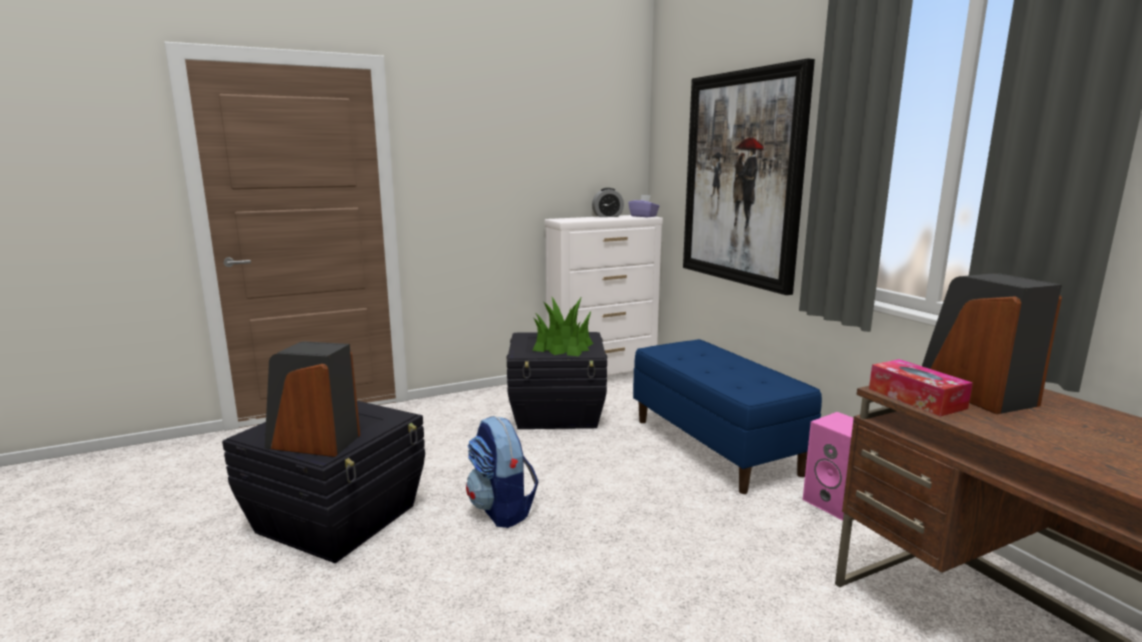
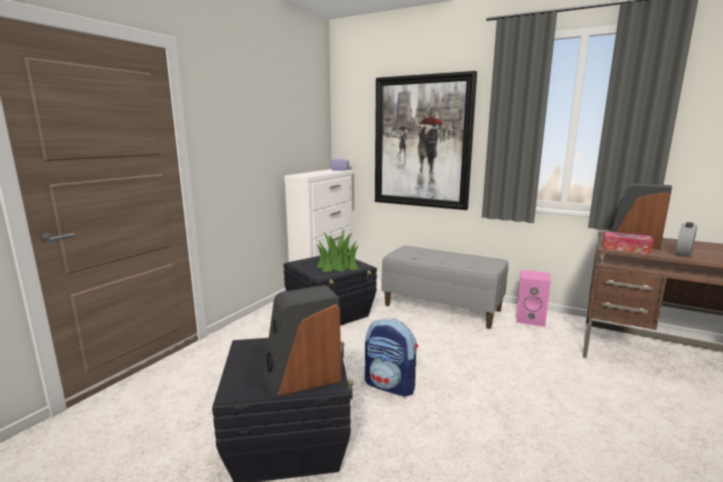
camera: 35 degrees left, 0 degrees up
(607, 216) = (318, 171): alarm clock -> alarm clock (683, 253)
(716, 446) = (442, 307): blue bench -> grey bench

